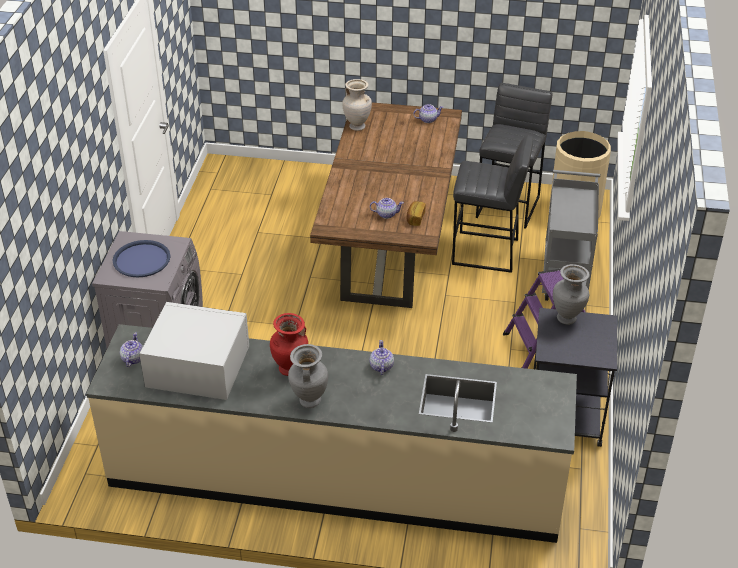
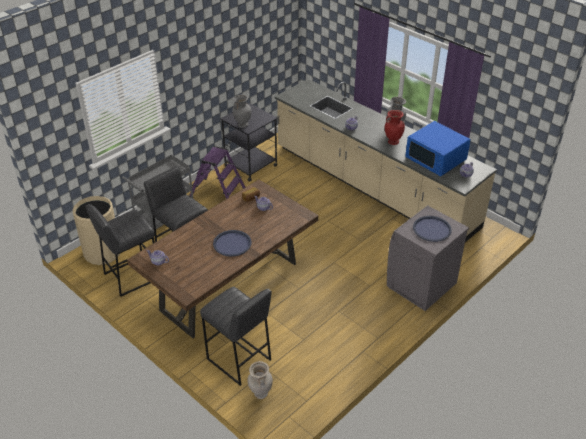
camera: 145 degrees left, 0 degrees up
(197, 367) = (436, 159): white microwave -> blue microwave
(305, 190) = (239, 360): none -> grey stool
(357, 126) = (209, 279): beige vase -> beige vase (260, 394)
(374, 164) = (232, 244): none -> blue tray

